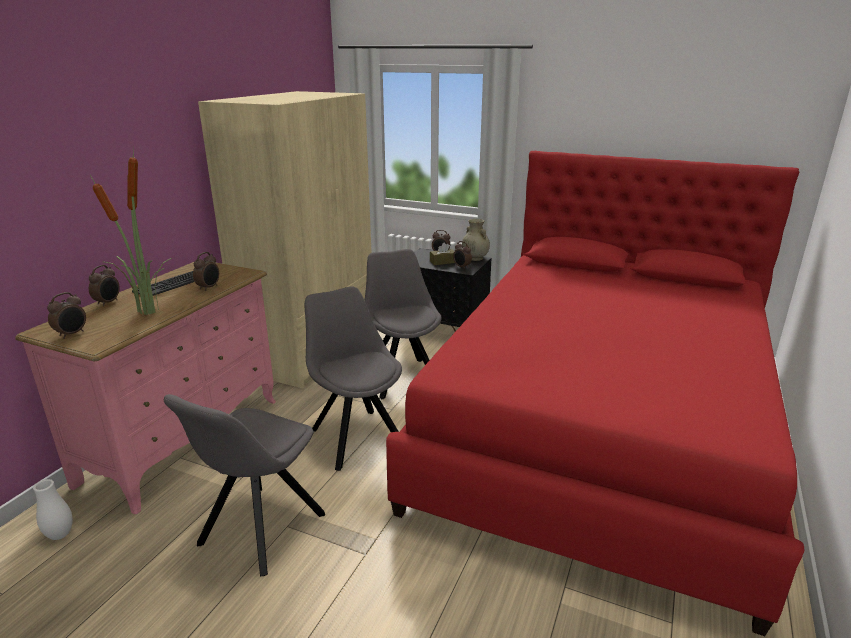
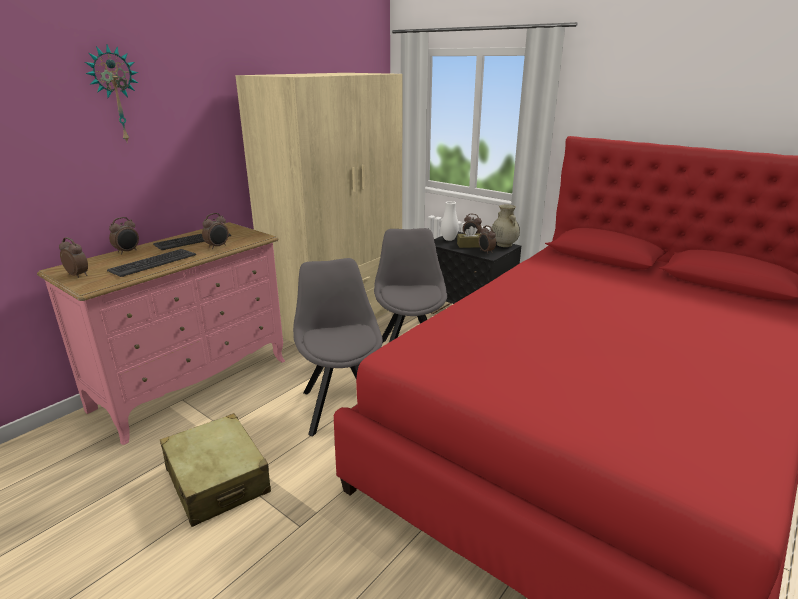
camera: 15 degrees right, 0 degrees up
(60, 535) = (57, 452): white vase -> white vase (449, 239)
(72, 334) = (78, 275): alarm clock -> alarm clock turned 105 degrees counterclockwise
(82, 131) = (115, 95): none -> wall clock
(149, 312) = (153, 263): potted plant -> keyboard
(261, 529) = (217, 480): grey chair -> beige suitcase

